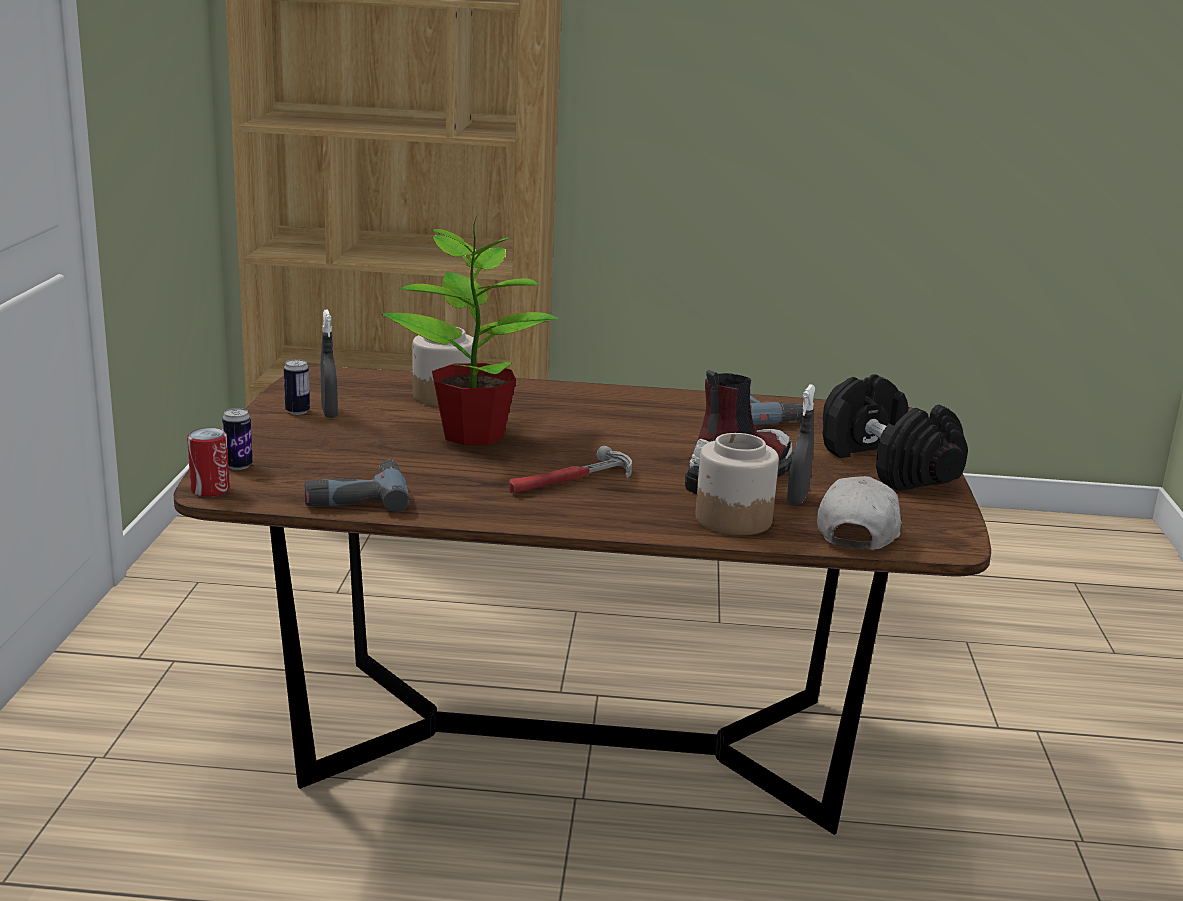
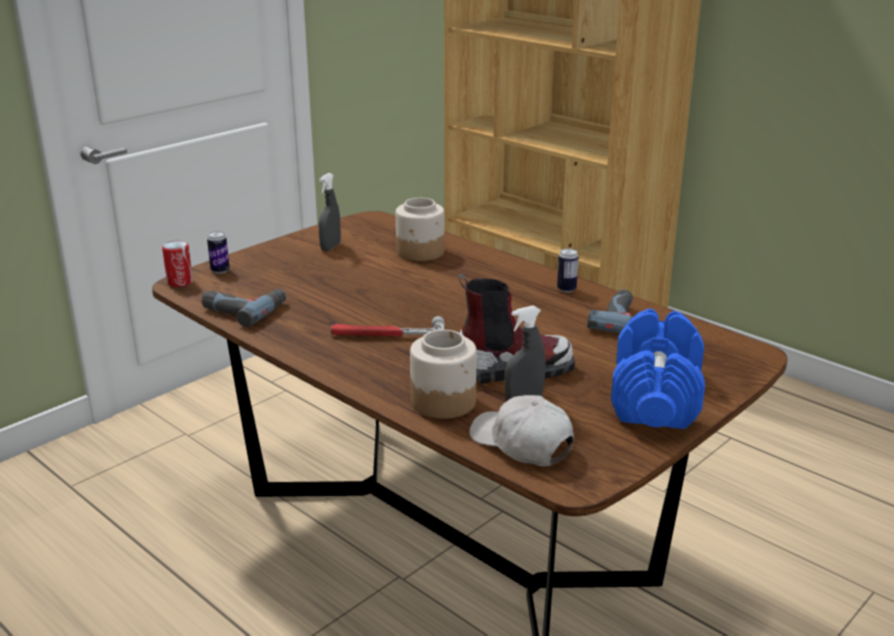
camera: 40 degrees right, 5 degrees up
(297, 411) = (314, 242): can -> can (566, 289)
(475, 435) = (389, 285): potted plant -> none
(858, 531) = (521, 443): white cap -> white cap turned 105 degrees counterclockwise
(889, 466) = (656, 398): black dumbbell -> blue dumbbell

